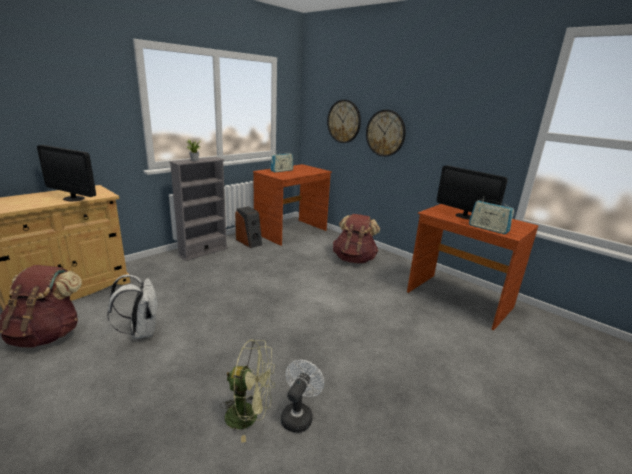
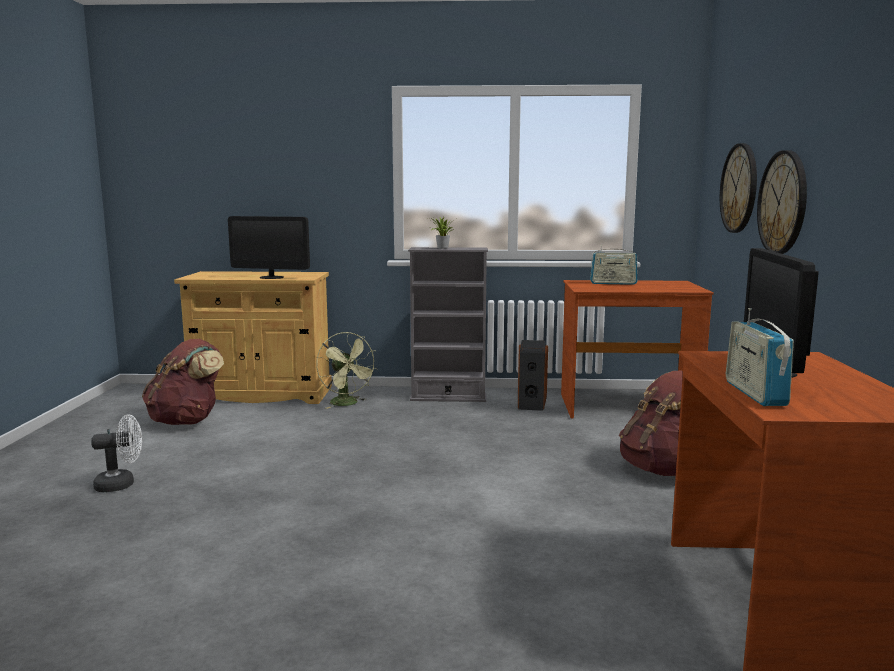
camera: 50 degrees right, 10 degrees down
(74, 198) = (271, 277): monitor -> monitor turned 60 degrees counterclockwise
(141, 332) = (246, 446): white backpack -> none
(249, 416) = (183, 551): green fan -> green fan (347, 404)
(298, 415) = (218, 578): white fan -> white fan (121, 484)

